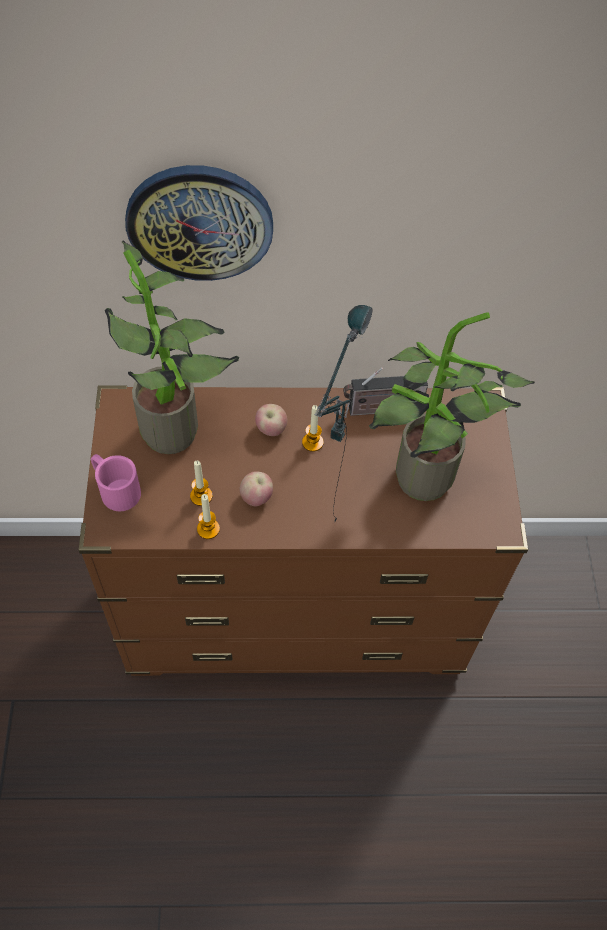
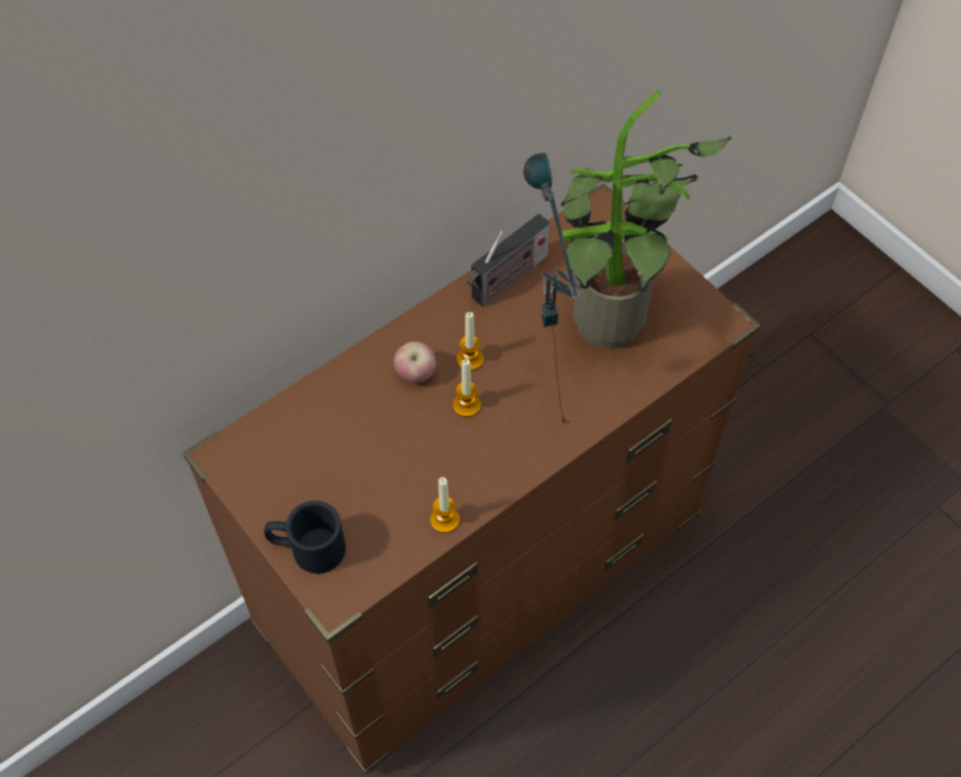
camera: 35 degrees left, 0 degrees up
(115, 488) = (307, 548): pink mug -> black mug
(178, 429) = (318, 439): potted plant -> none
(200, 222) = (262, 175): wall clock -> none
(201, 496) = (406, 492): candle -> candle (466, 405)
(256, 497) = (464, 453): apple -> none

